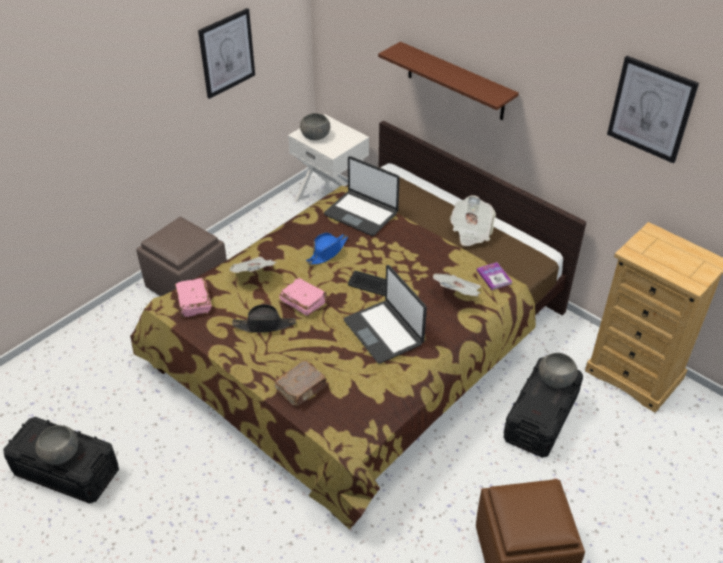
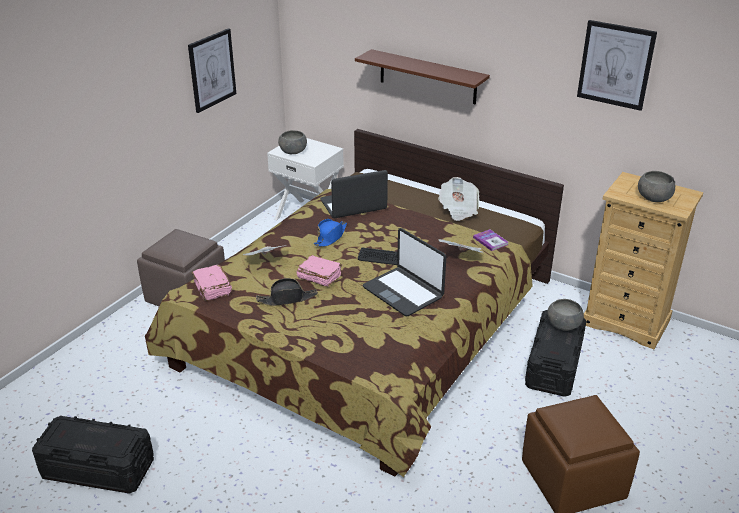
camera: 10 degrees left, 10 degrees down
(60, 453) = (95, 443): grey bowl -> grey bowl (654, 198)
(302, 388) = (339, 344): brown book -> none
(361, 213) = (353, 205): laptop -> laptop turned 135 degrees clockwise

